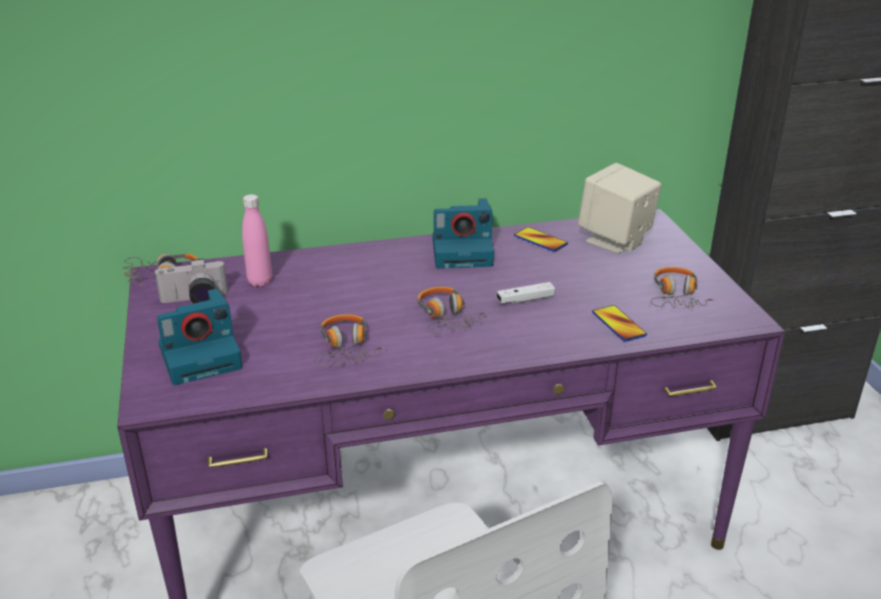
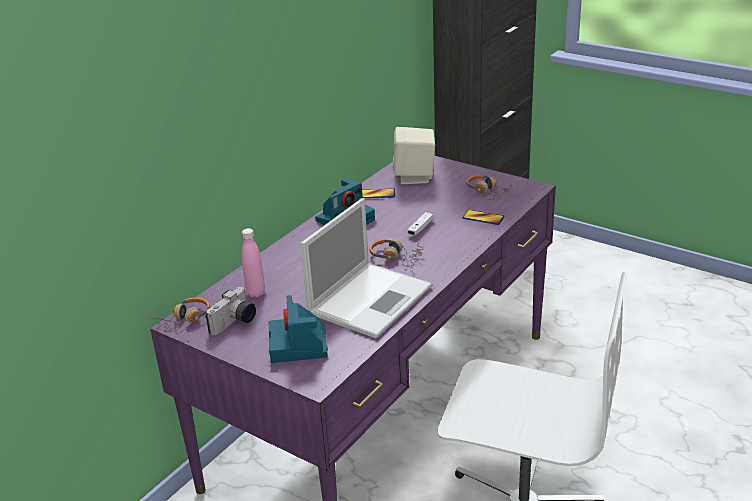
camera: 40 degrees left, 0 degrees up
(202, 356) = (299, 346): camera -> camera turned 150 degrees clockwise
(346, 348) = (371, 298): headphones -> laptop

